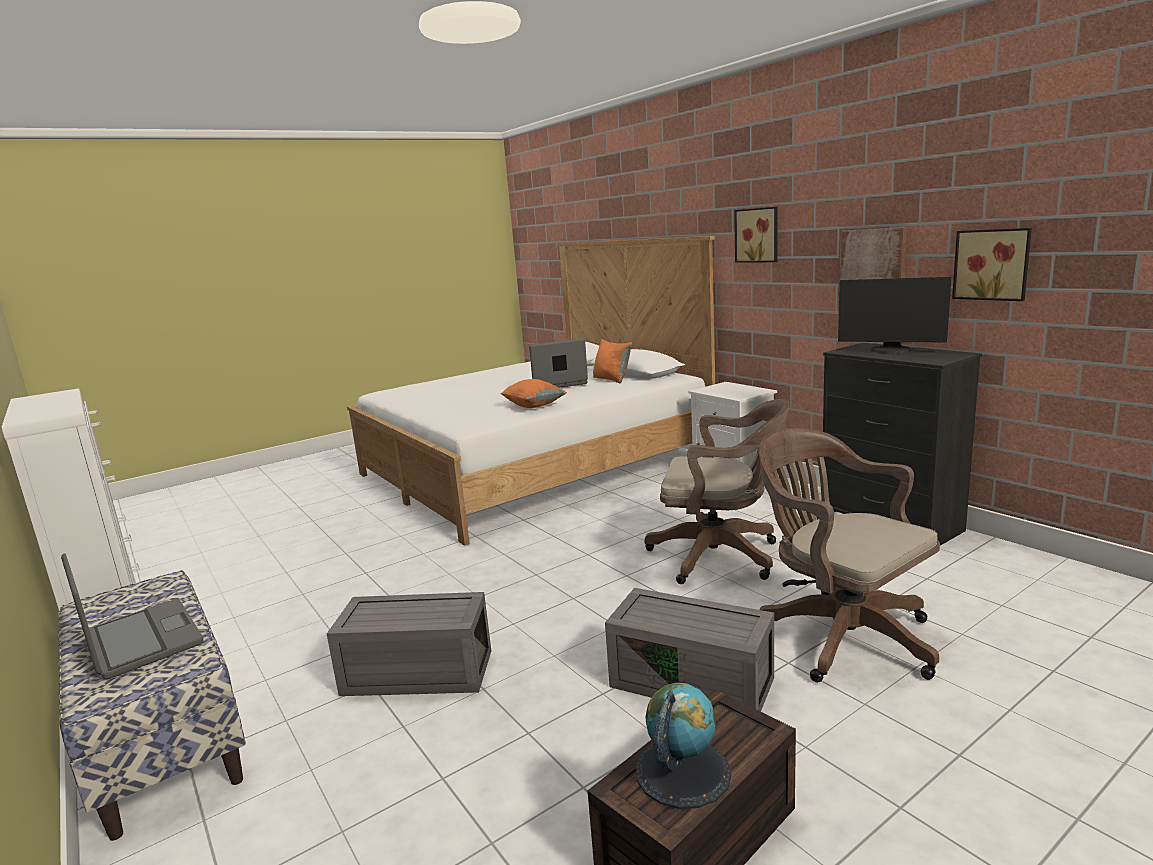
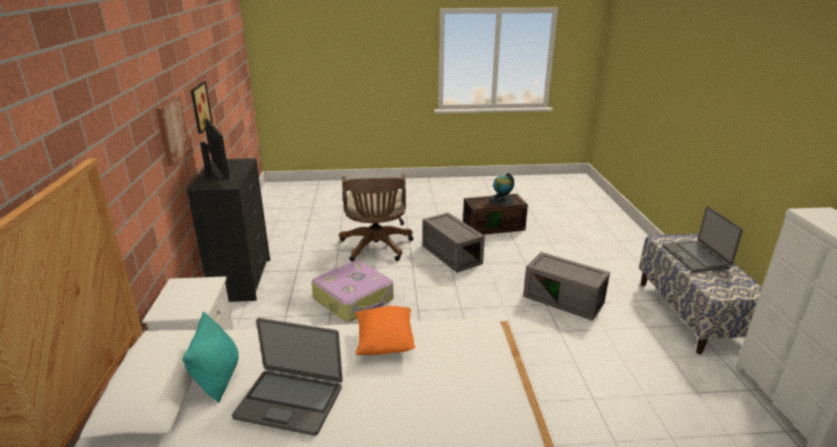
camera: 150 degrees left, 10 degrees up
(612, 379) = (217, 378): orange pillow -> turquoise pillow
(721, 556) = (354, 299): brown office chair -> suitcase
(758, 235) = (113, 139): picture -> none

